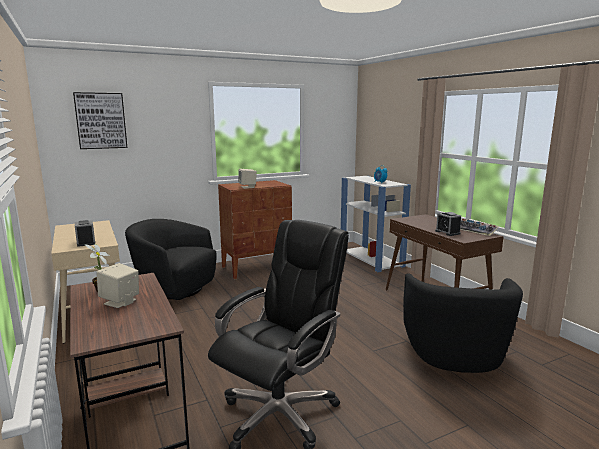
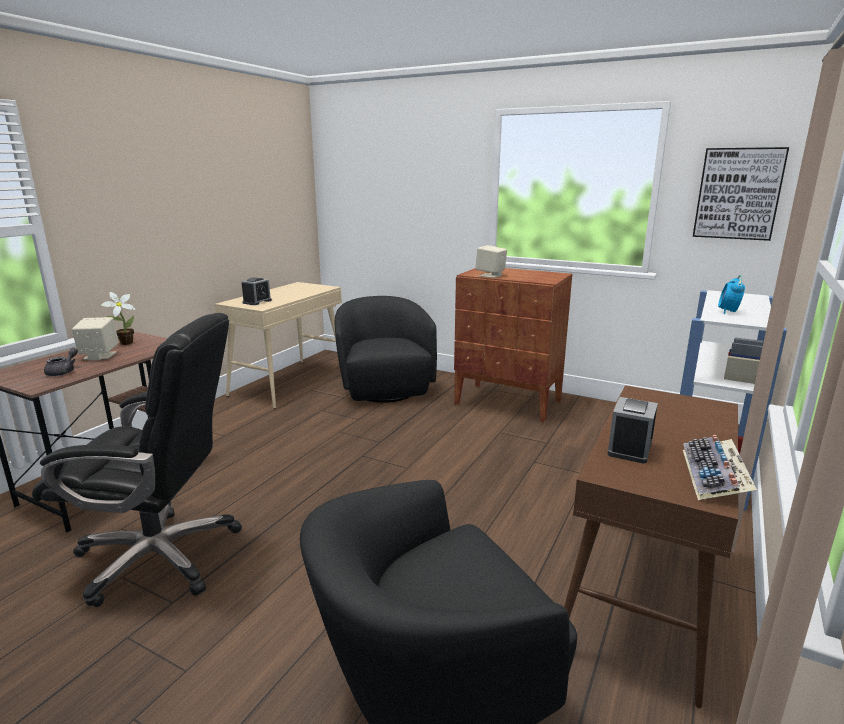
camera: 55 degrees right, 5 degrees up
(101, 121) = (368, 168): picture -> picture (738, 194)
(140, 316) = (64, 372): none -> grey teapot

